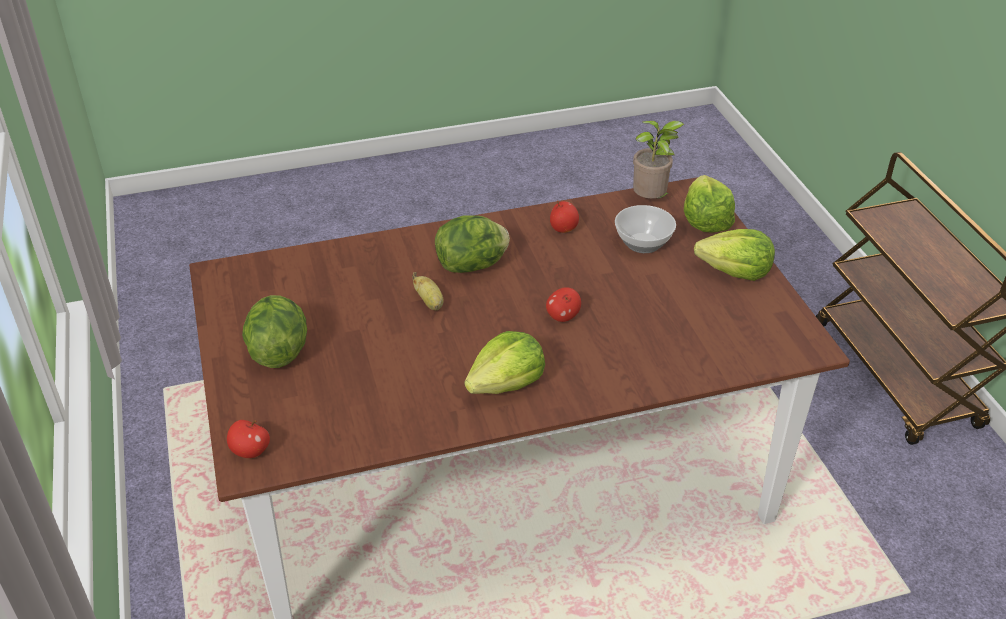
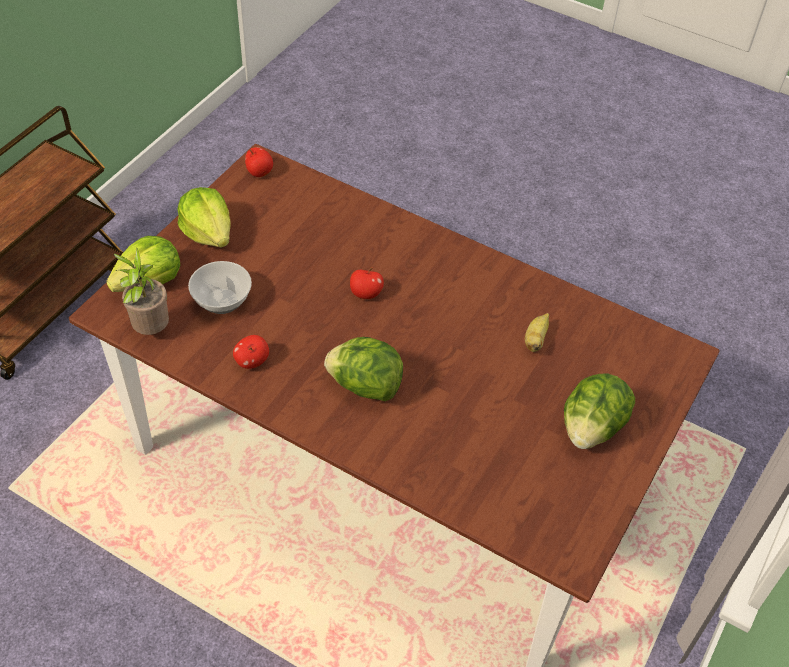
camera: 135 degrees left, 10 degrees up
(250, 451) = (677, 362): apple -> apple (259, 172)
(430, 302) = (437, 379): banana -> banana (535, 340)
(507, 384) = (465, 280): lettuce -> none

